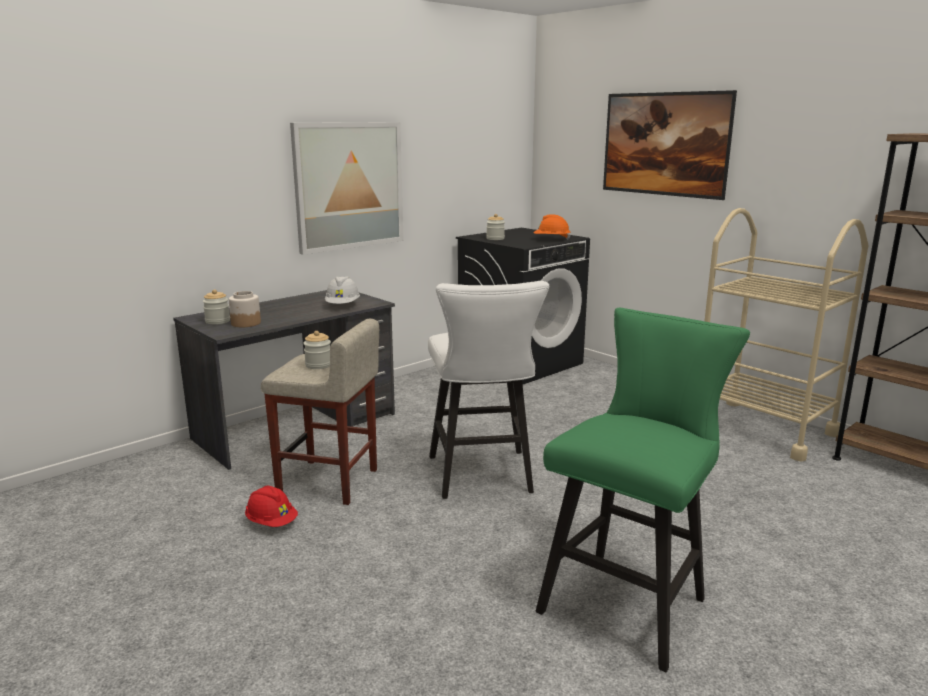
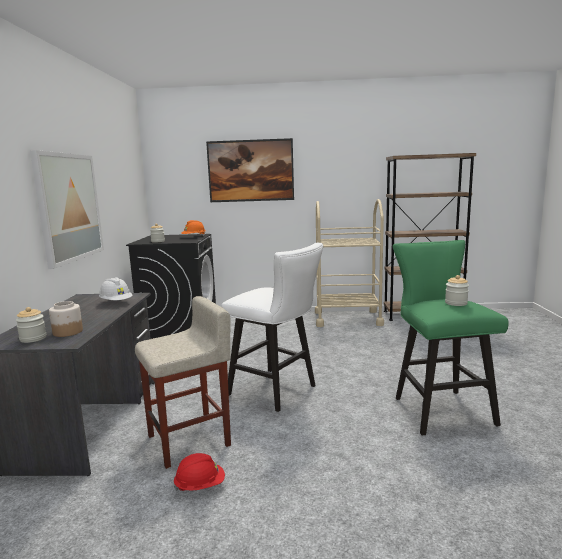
camera: 45 degrees left, 5 degrees down
(318, 365) = (176, 343): jar -> jar (456, 303)

